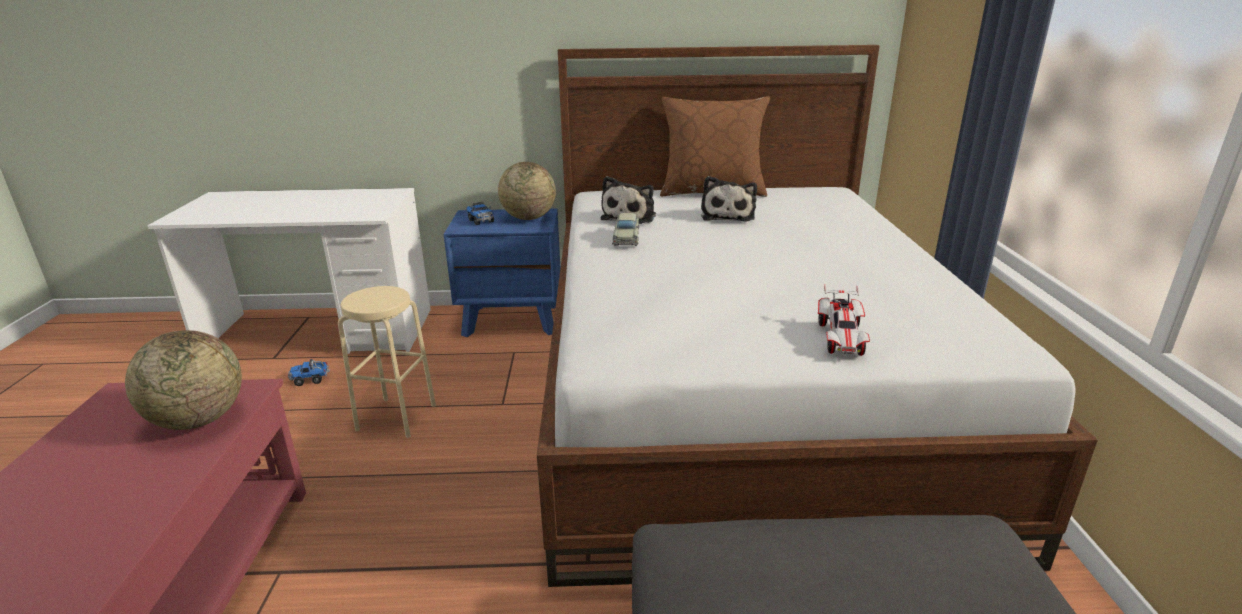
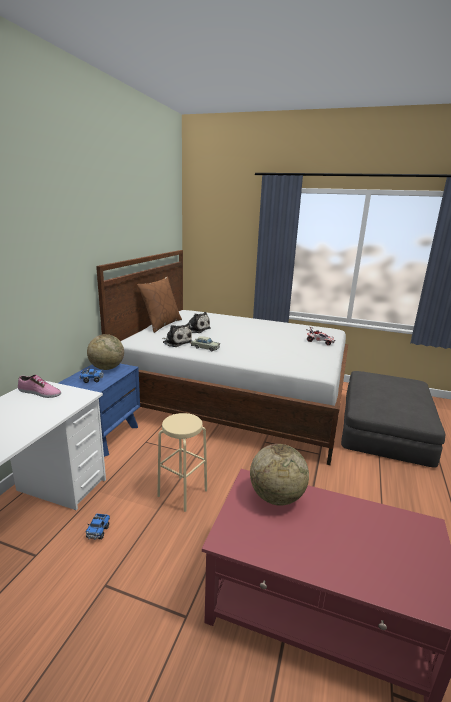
camera: 70 degrees left, 5 degrees down
(372, 198) = (39, 393): none -> shoe

